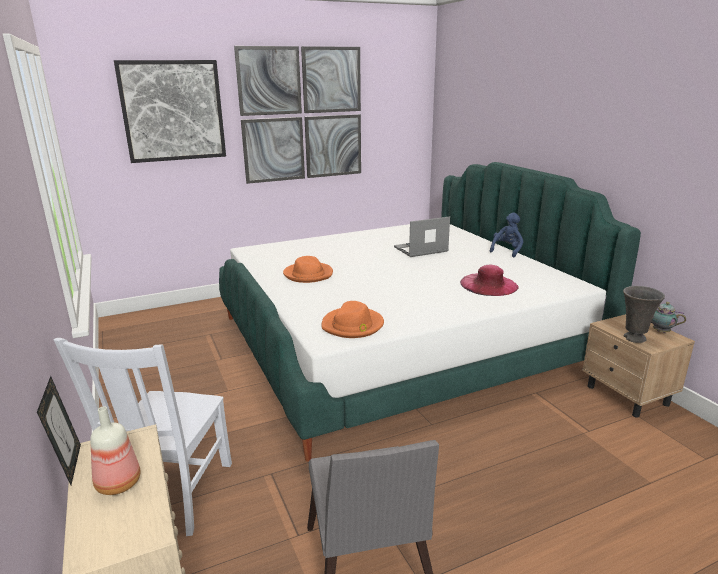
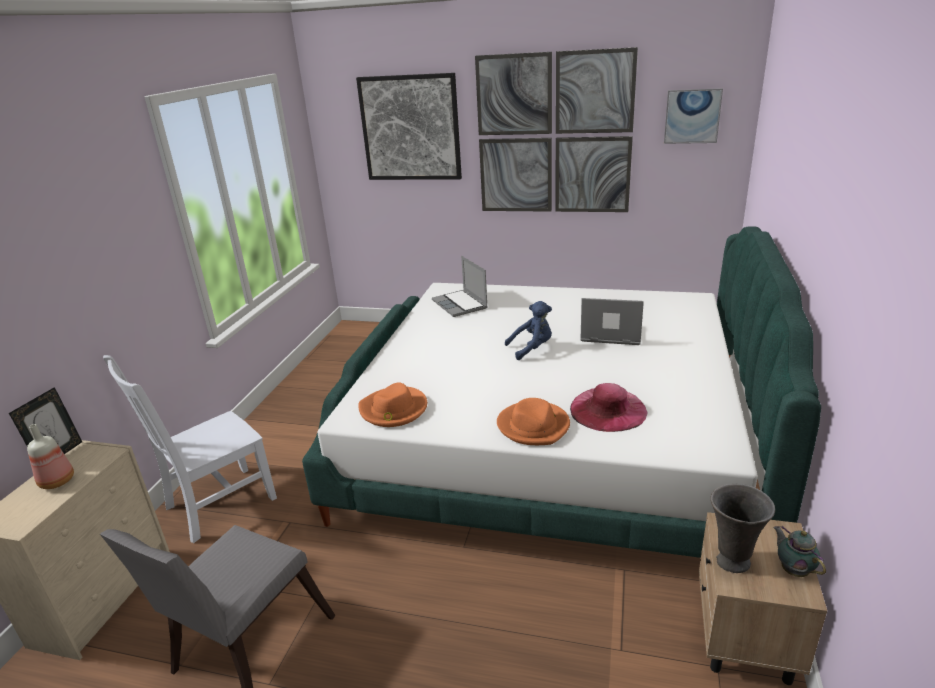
camera: 40 degrees right, 5 degrees up
(283, 256) = (460, 304): none -> laptop
(308, 274) = (448, 334): orange hat -> orange hat (534, 426)
(396, 99) = (692, 116): none -> picture
(507, 250) = (720, 366): blue plush toy -> blue plush toy (532, 348)

